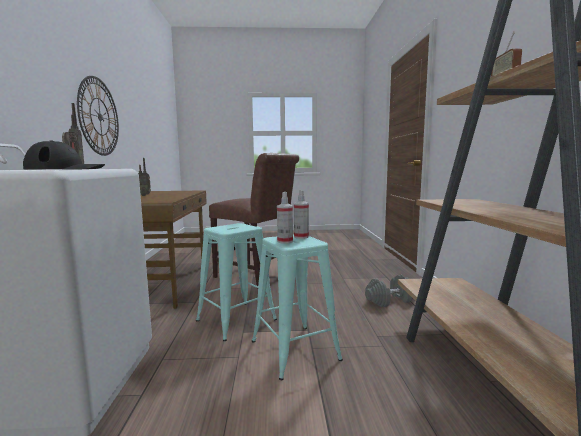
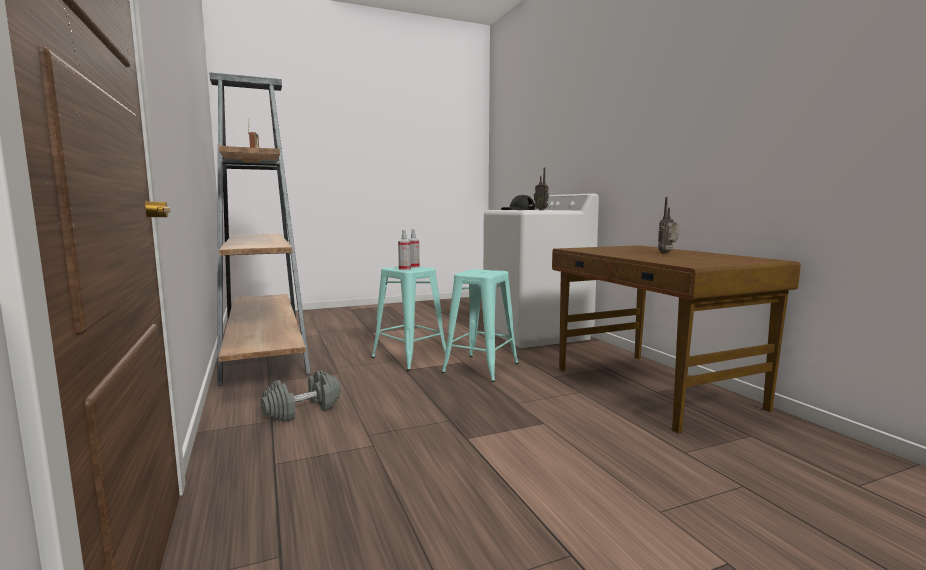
camera: 160 degrees right, 0 degrees up
(99, 117) = (732, 136): wall clock -> none
(256, 276) = (540, 424): brown chair -> none

